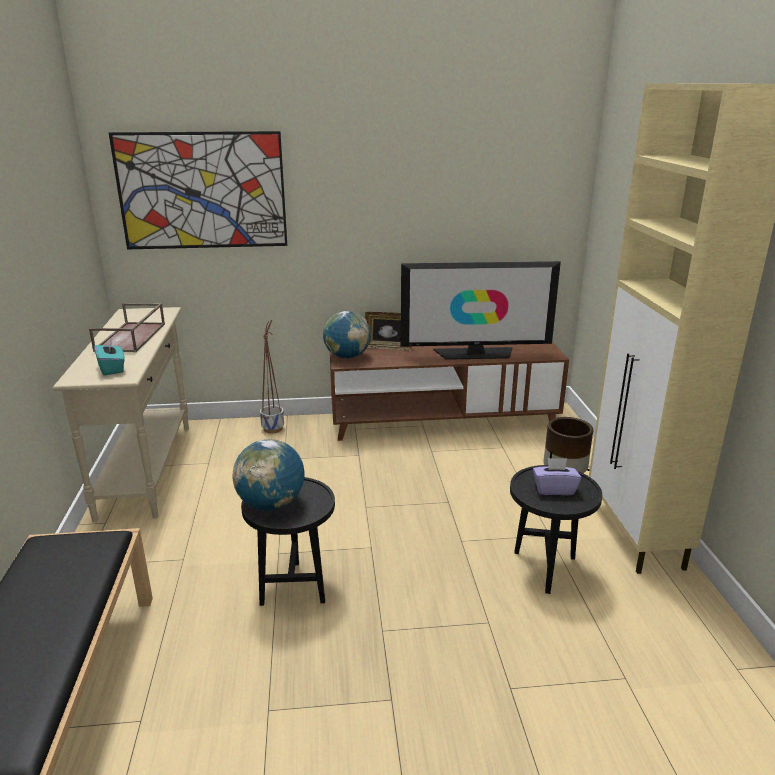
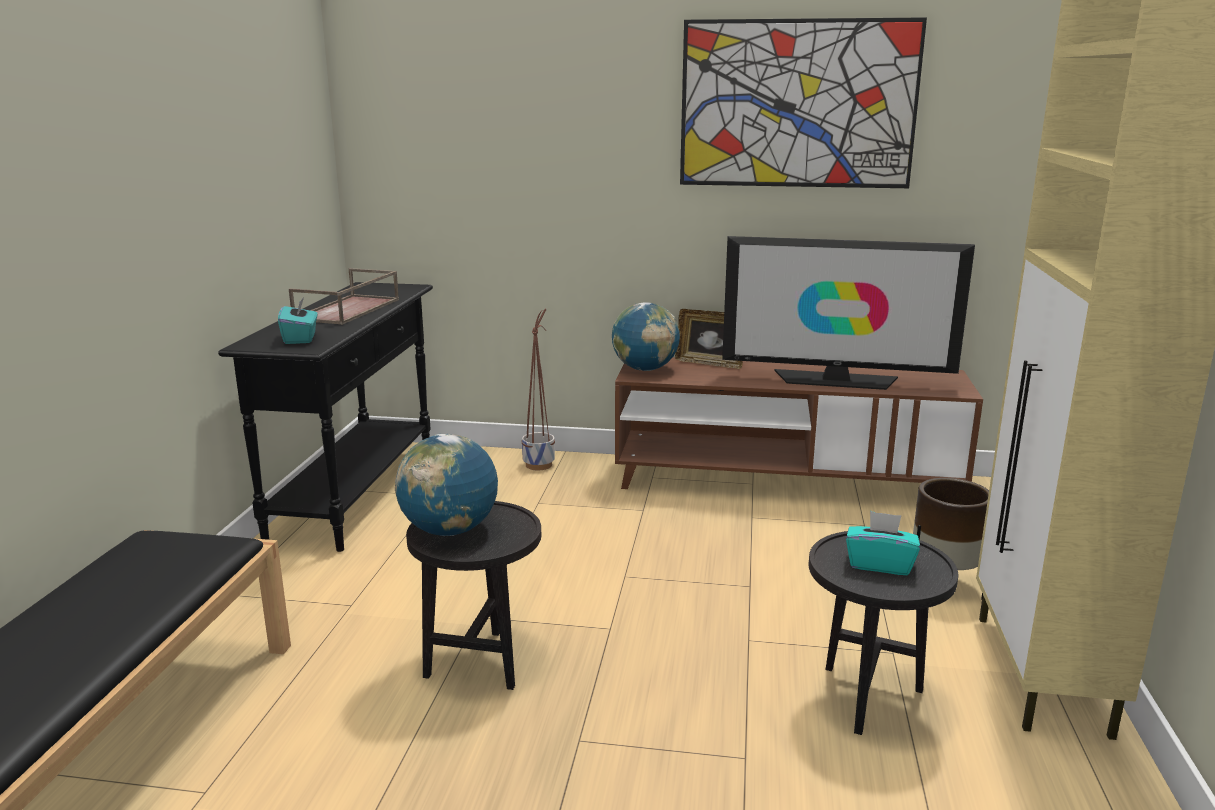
camera: 15 degrees right, 5 degrees down
(147, 469) = (356, 493): beige console table -> black console table
(202, 191) = (469, 129): picture -> picture (797, 104)
(554, 489) = (880, 564): purple tissue box -> turquoise tissue box

